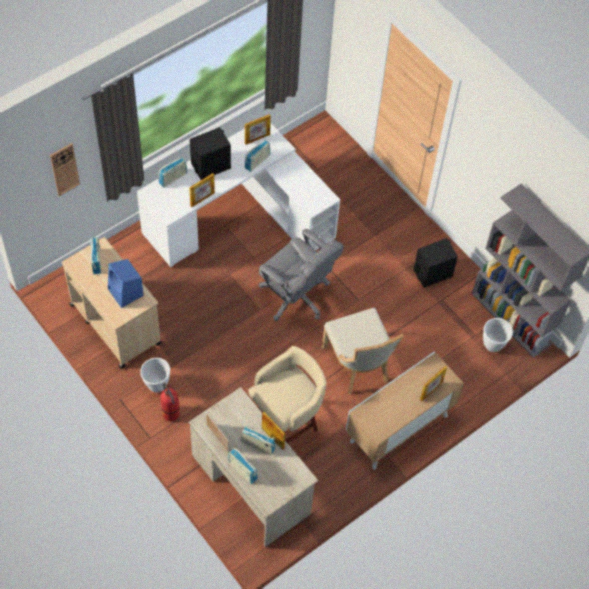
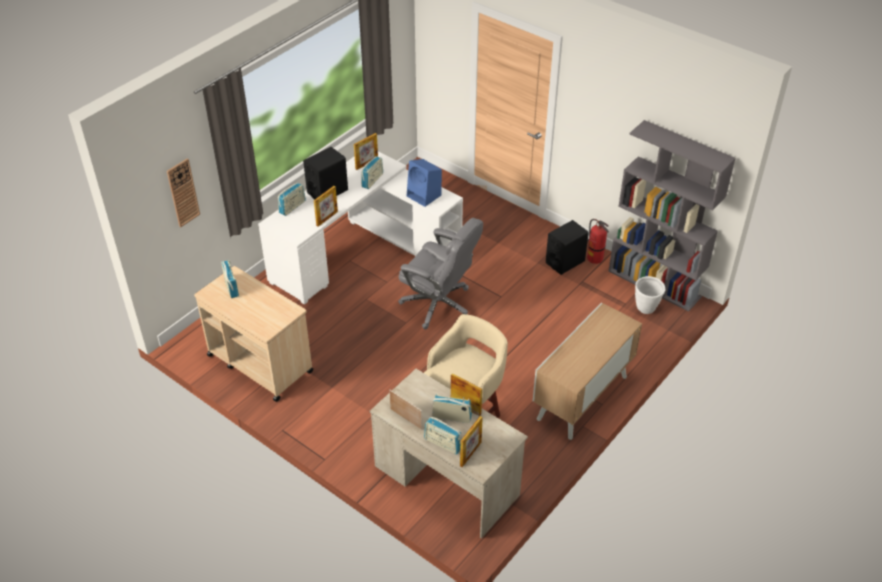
camera: 10 degrees left, 15 degrees down
(126, 293) = (270, 308): blue speaker -> blue speaker (425, 196)
(156, 385) = (318, 409): white planter -> none
(171, 413) = (341, 432): fire extinguisher -> fire extinguisher (595, 258)
(358, 365) = (521, 351): beige chair -> none
(431, 391) = (612, 336): picture frame -> picture frame (470, 454)

